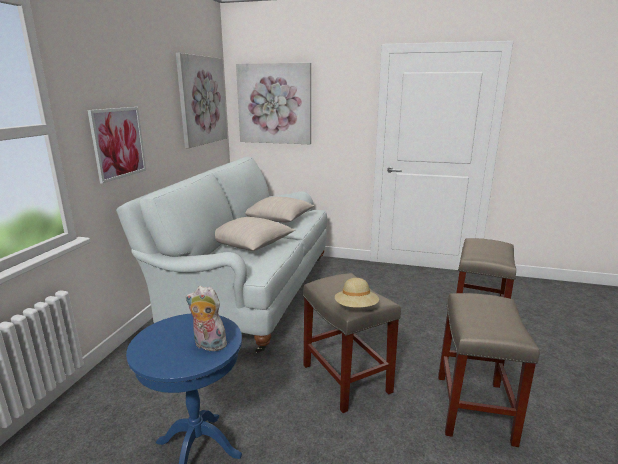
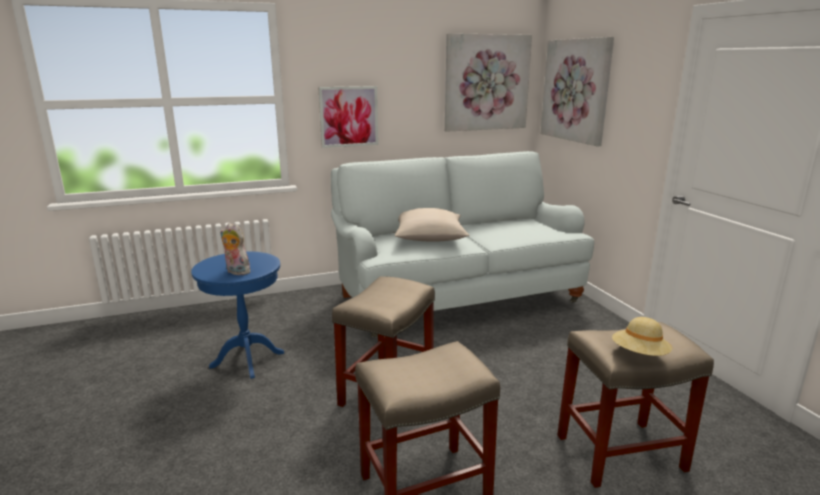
camera: 55 degrees right, 0 degrees up
(208, 345) = (236, 272): plush toy -> plush toy turned 45 degrees counterclockwise
(279, 219) = (509, 228): beige pillow -> none
(356, 308) = (356, 303): beige hat -> beige hat (639, 355)

